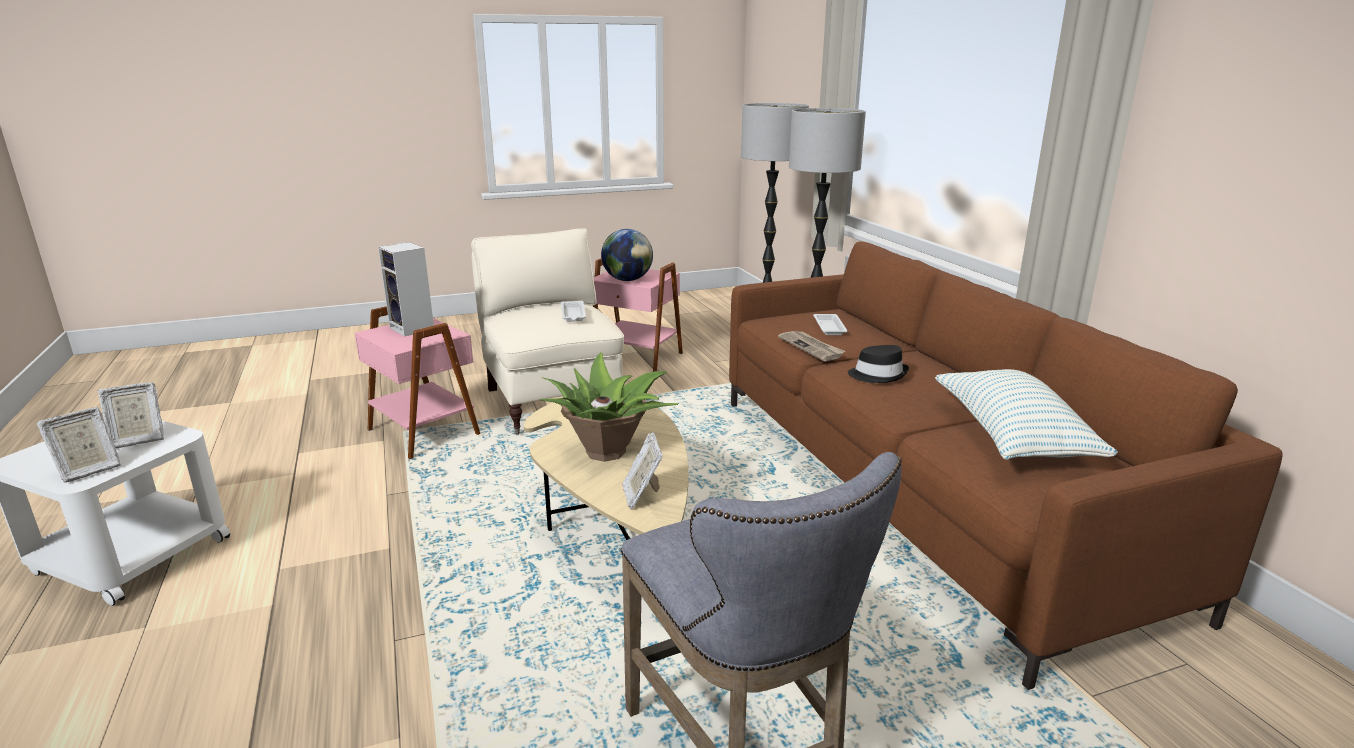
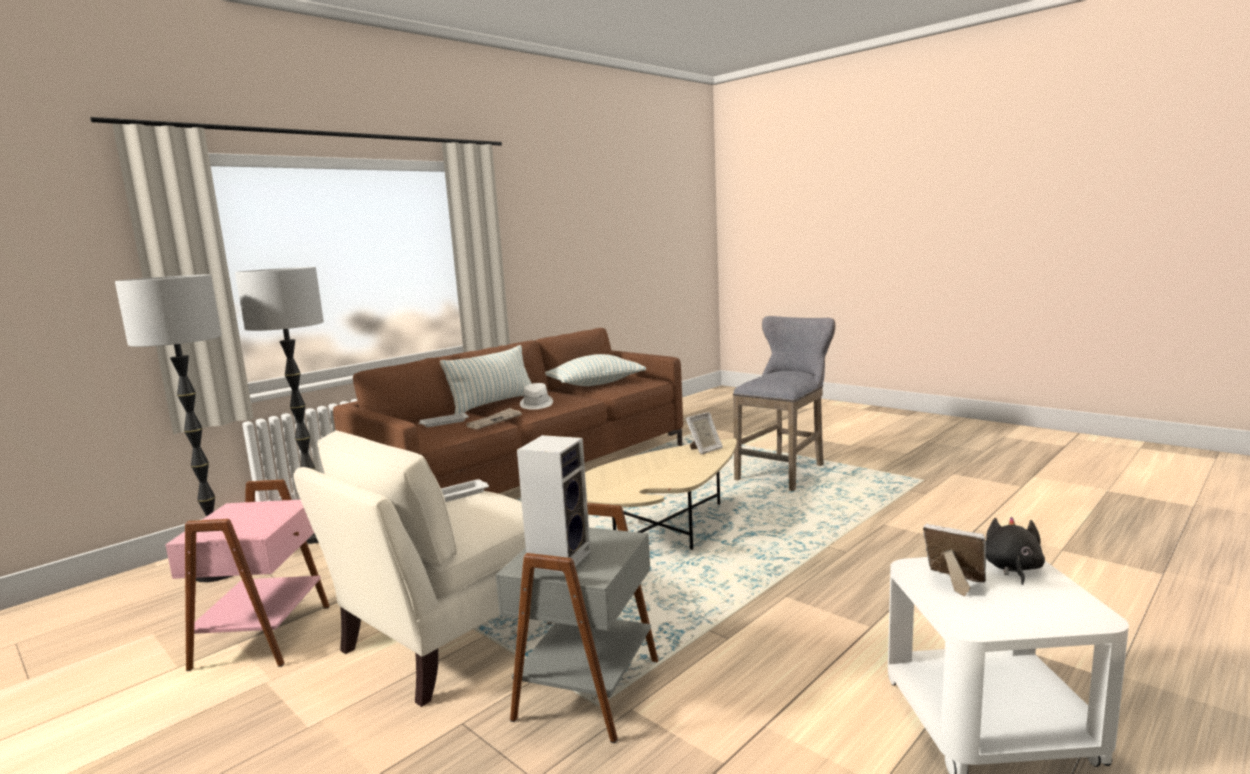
camera: 115 degrees left, 10 degrees down
(88, 470) = (1012, 568): picture frame -> black plush toy
(426, 431) = (584, 689): pink side table -> grey side table
(607, 451) = (666, 468): potted plant -> none
(627, 280) = (269, 517): globe -> none
(878, 375) = (536, 404): black hat -> white hat
(913, 356) = (493, 404): none -> pillow

